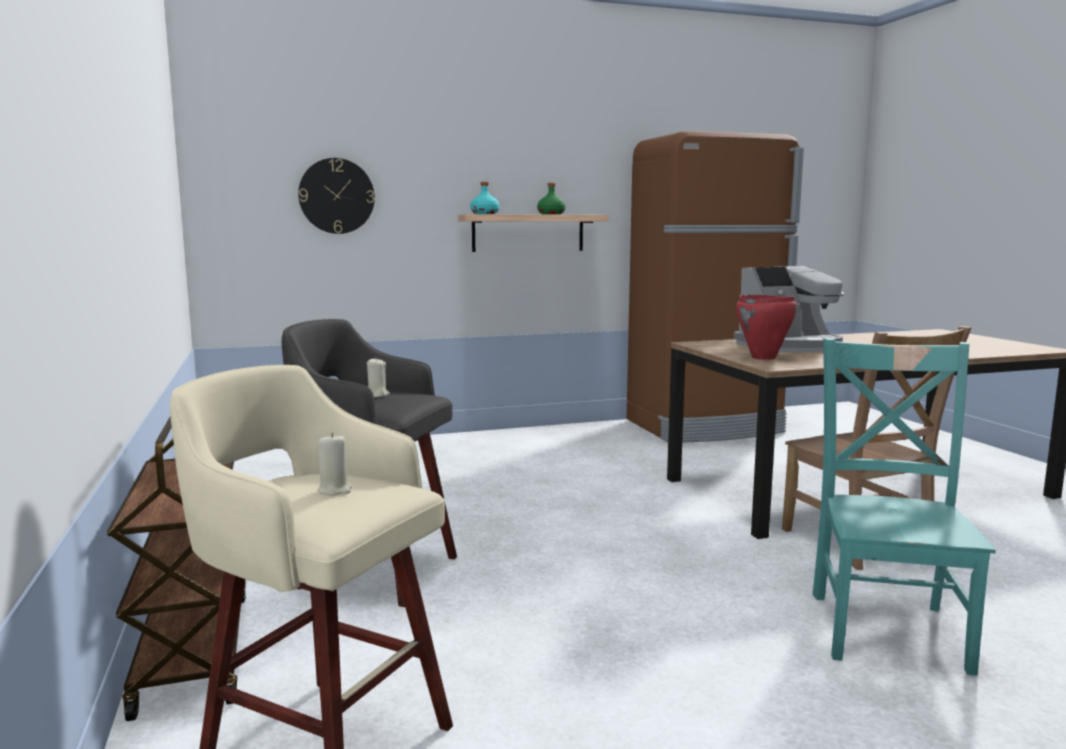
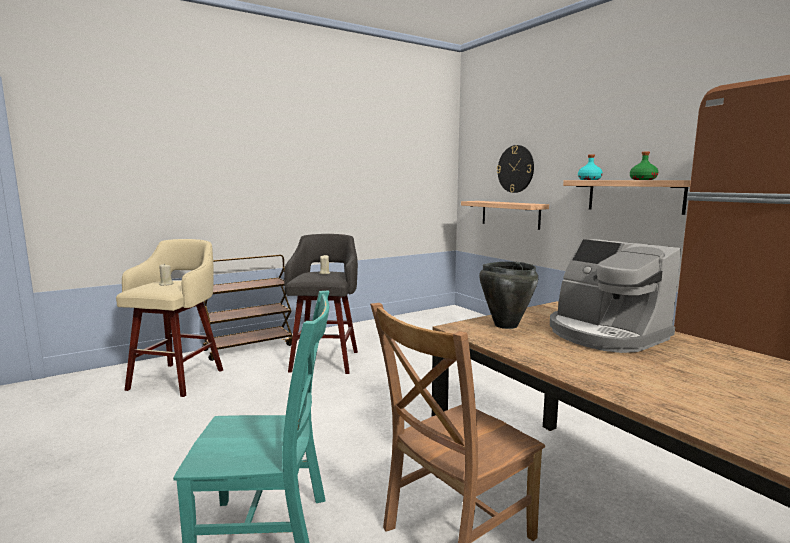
camera: 75 degrees right, 0 degrees up
(332, 268) = (510, 214): none -> shelf
(763, 358) = (505, 325): red cooking pot -> black cooking pot

